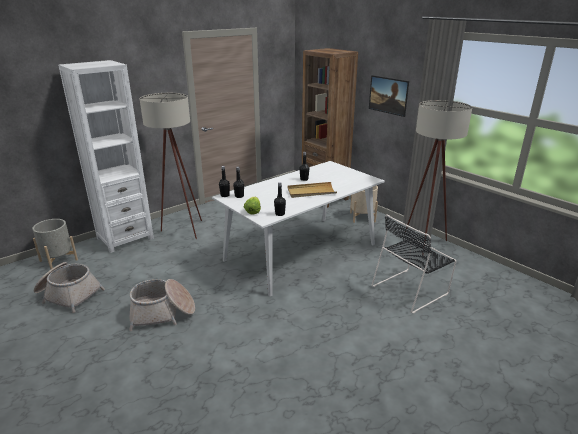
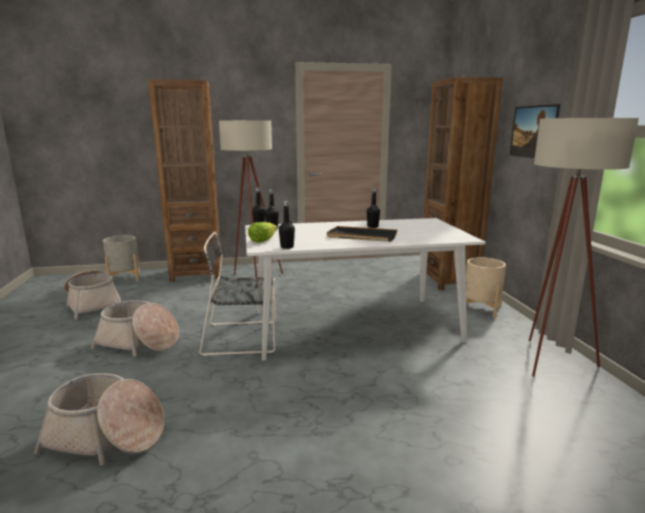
camera: 30 degrees right, 10 degrees down
(125, 238) = (197, 273): white bookcase -> brown bookcase
(234, 380) = (107, 436): none -> basket
(311, 192) = (361, 236): beige tray -> black tray
(411, 289) = (469, 413): black chair -> black chair (244, 337)

